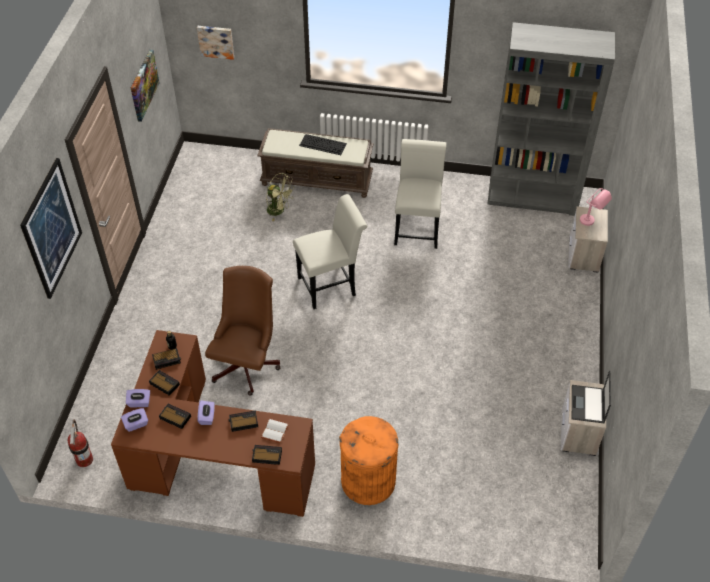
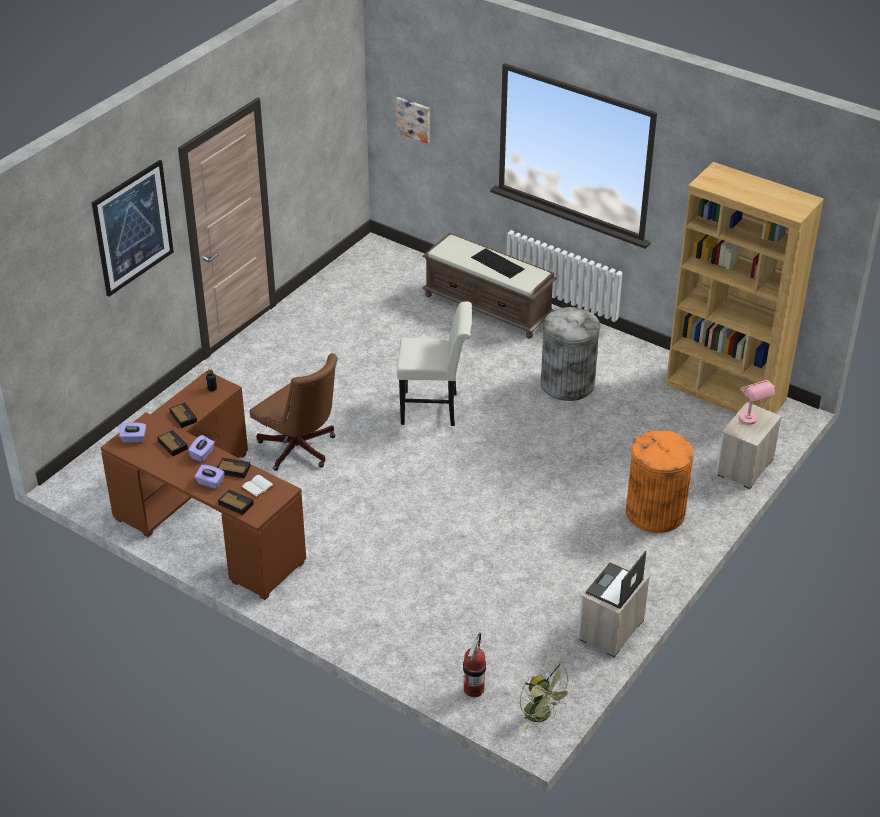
camera: 25 degrees right, 10 degrees down
(84, 459) = (91, 480): fire extinguisher -> fire extinguisher (473, 689)
(139, 403) = (148, 422): purple tissue box -> purple tissue box (210, 483)
(143, 85) = (315, 140): picture -> none
(167, 360) = (199, 398): alarm clock -> none
(247, 363) = (300, 451): brown office chair -> brown office chair turned 90 degrees clockwise
(279, 210) = (427, 324): green fan -> green fan (542, 715)
(368, 480) = (351, 593): orange trash can -> orange trash can (654, 512)
(417, 228) = (567, 384): white chair -> grey trash can
(533, 197) = (725, 393): grey bookcase -> brown bookcase

